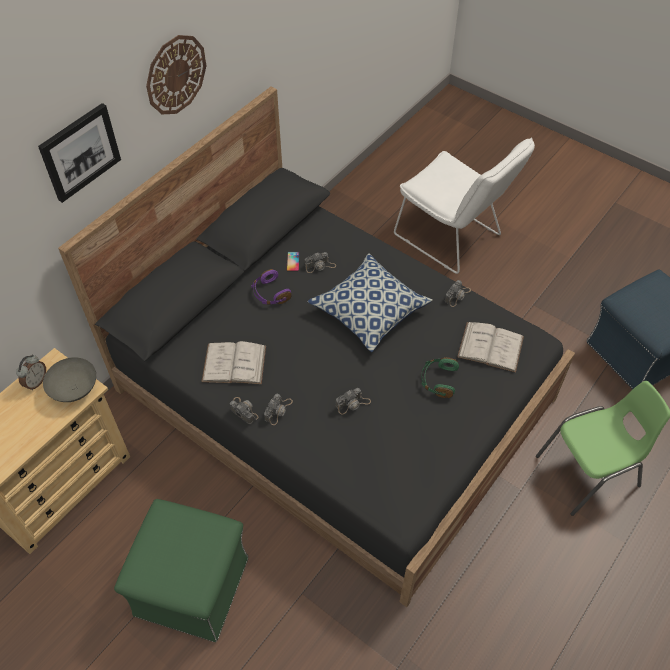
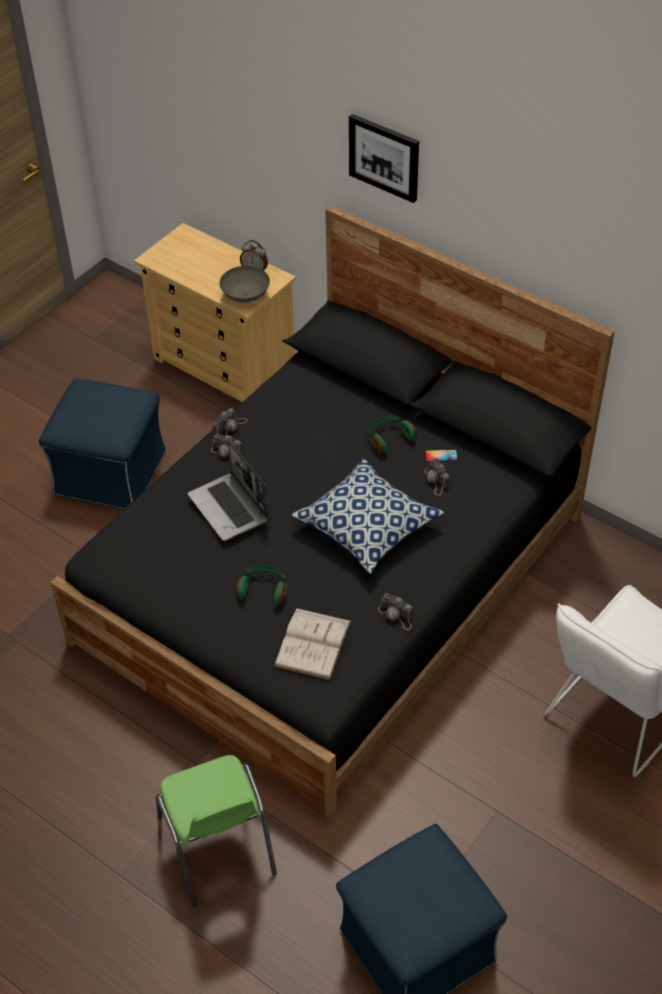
camera: 90 degrees right, 5 degrees down
(175, 74) = (503, 197): wall clock -> none
(192, 585) = (111, 473): green ottoman -> blue ottoman
(234, 363) = (289, 415): white book -> none
(270, 294) = (389, 438): purple headphones -> green headphones
(353, 404) = (230, 508): camera -> laptop

